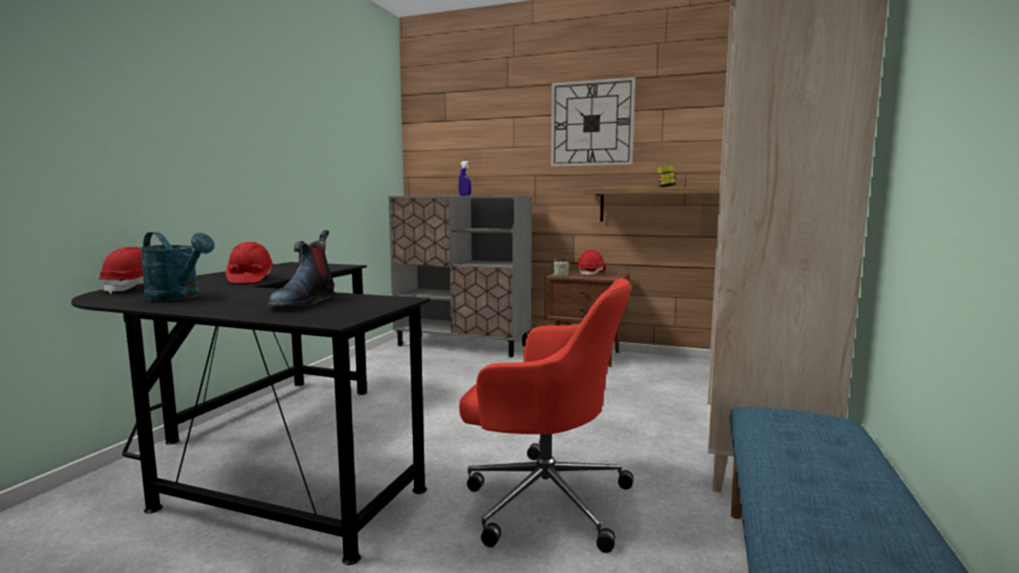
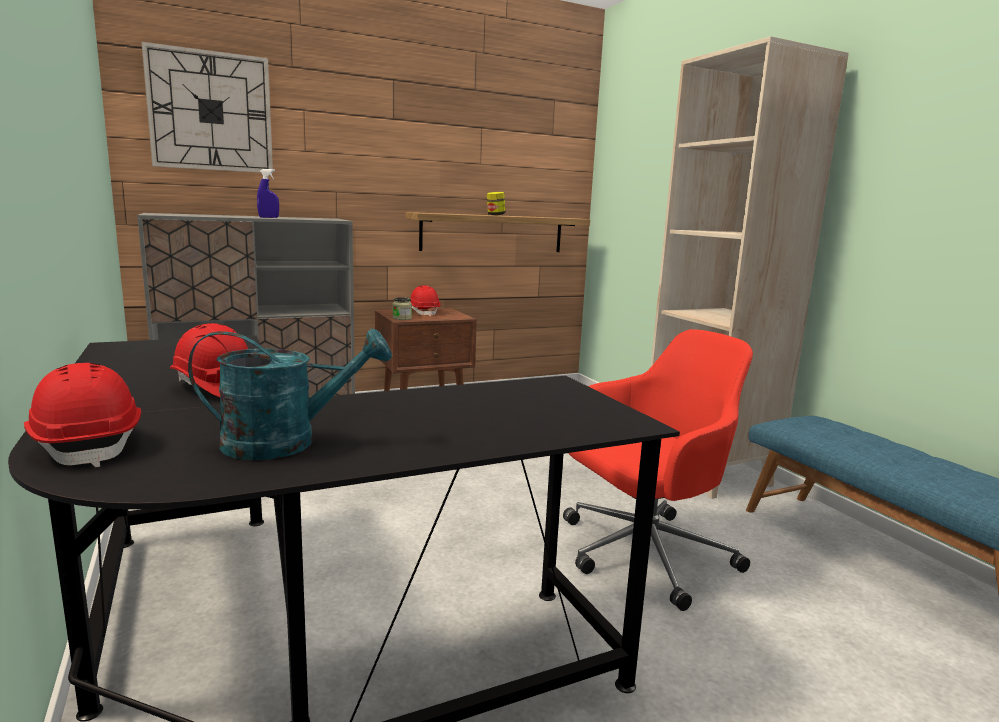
camera: 45 degrees left, 5 degrees up
(303, 302) = (482, 408): boot -> none
(591, 123) = (407, 133): wall clock -> wall clock (211, 111)

